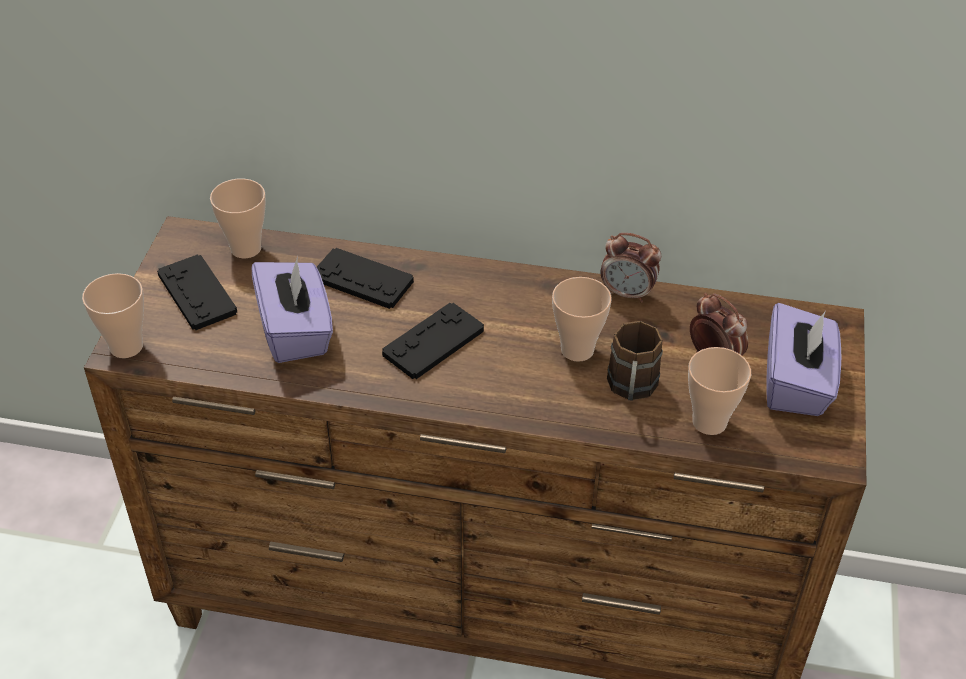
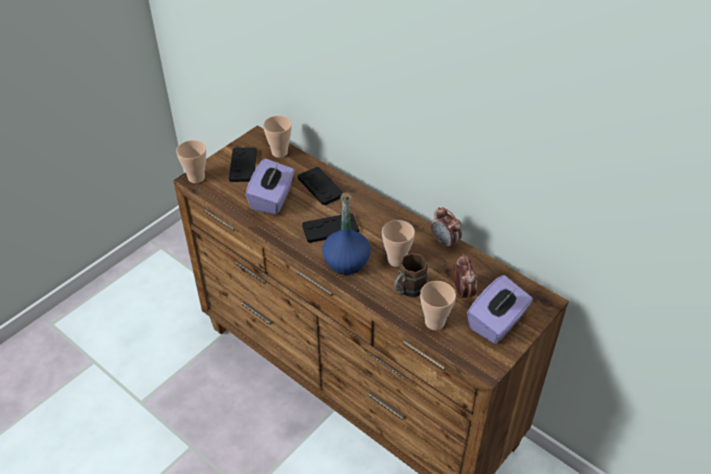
camera: 30 degrees right, 0 degrees up
(501, 385) = (346, 261): none -> blue bottle

